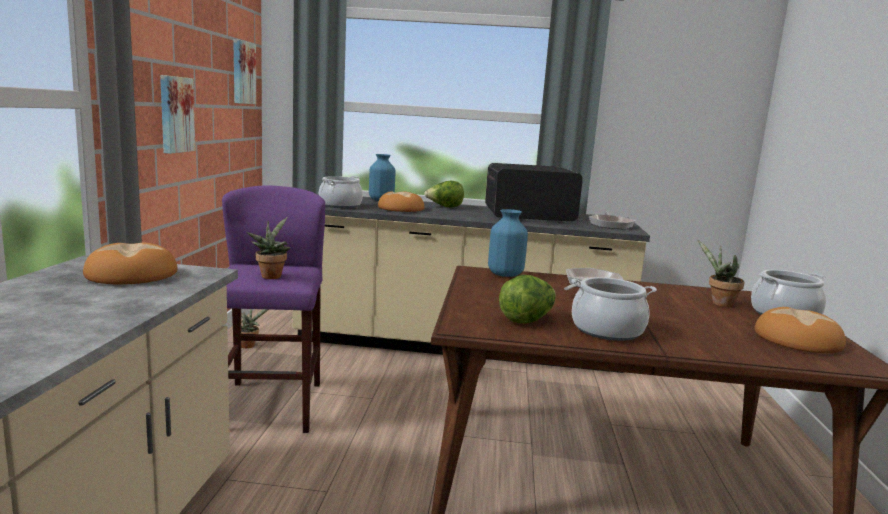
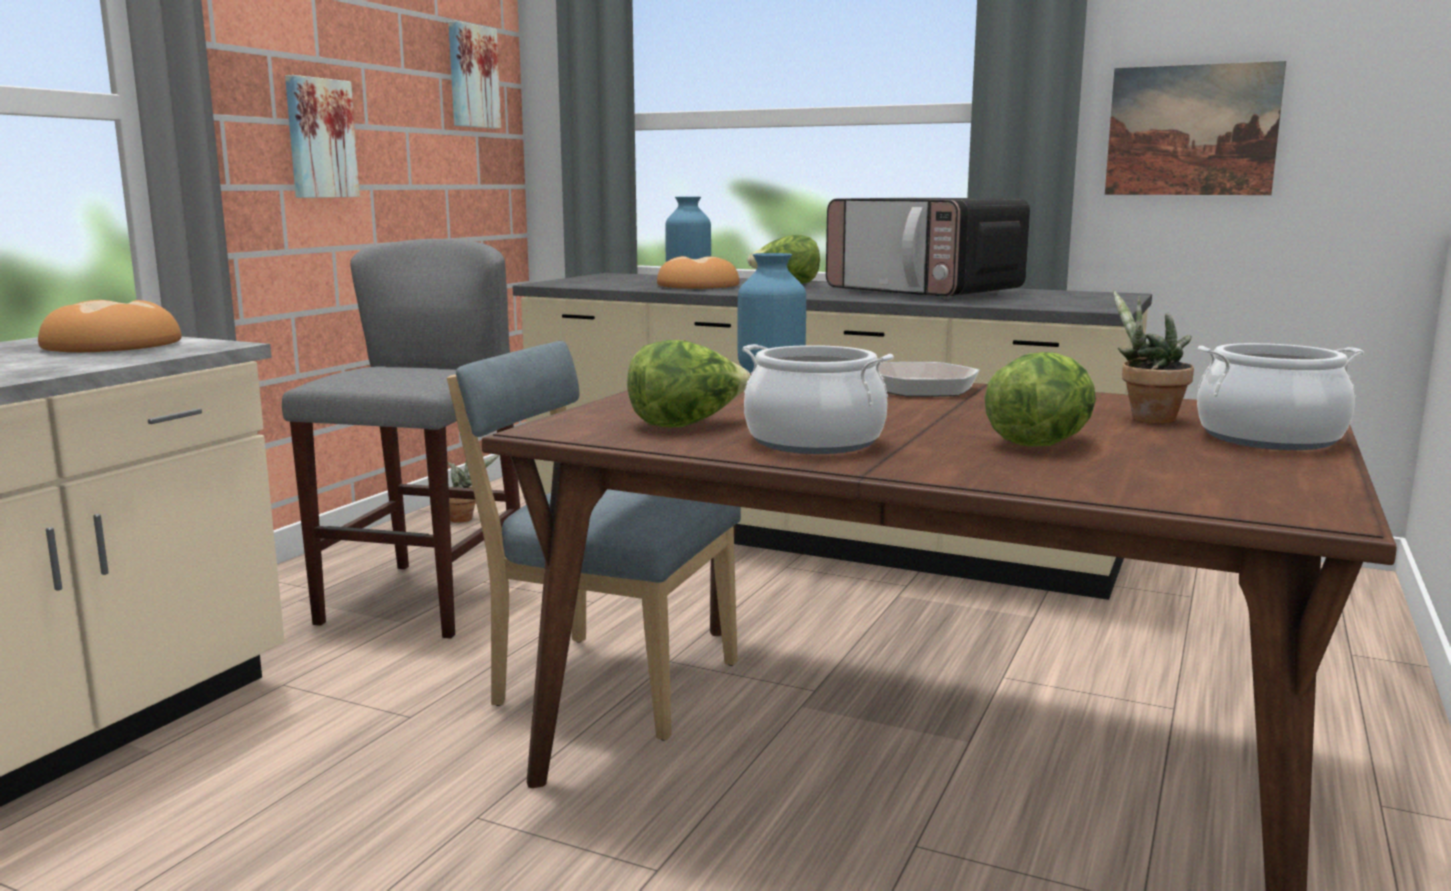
camera: 20 degrees right, 0 degrees up
(269, 406) = (423, 599): purple stool -> grey stool
(271, 276) = (394, 376): potted plant -> none
(340, 205) = (598, 283): cooking pot -> none
(421, 452) = (606, 682): none -> blue chair
(527, 216) = (925, 292): microwave -> microwave turned 150 degrees counterclockwise
(610, 225) = (1078, 301): frying pan -> none
(644, 137) = (1191, 130): none -> picture
(704, 325) = (1040, 443): none -> lettuce
(797, 340) = (1218, 470): bread -> none

